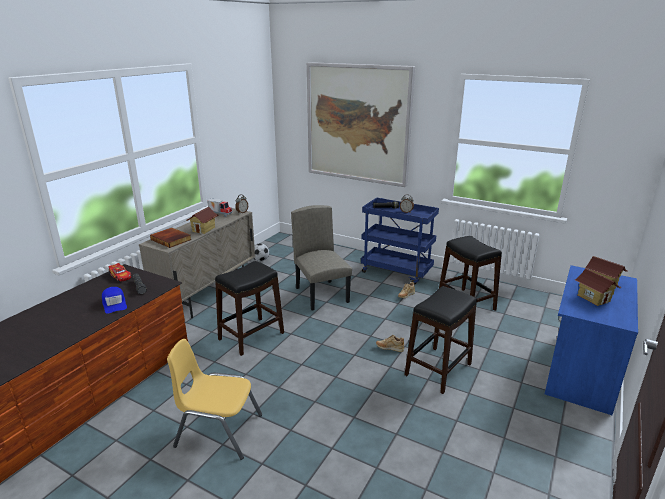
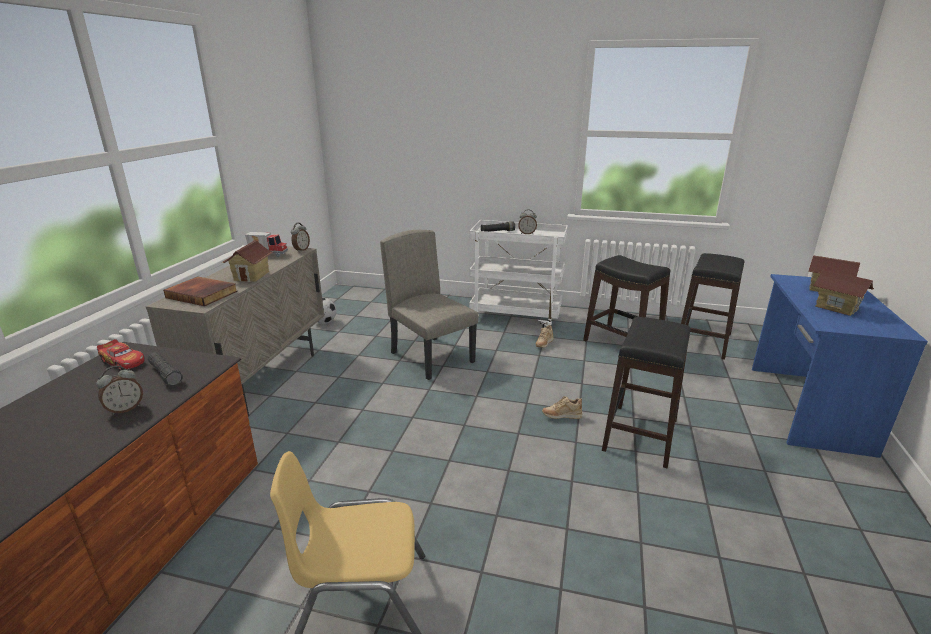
camera: 15 degrees left, 0 degrees up
(114, 303) = (125, 409): blue cap -> alarm clock
(251, 336) = (353, 430): black stool -> black stool (703, 341)
(358, 123) = (446, 120): picture -> none
(397, 272) = (516, 316): blue cart -> white cart

